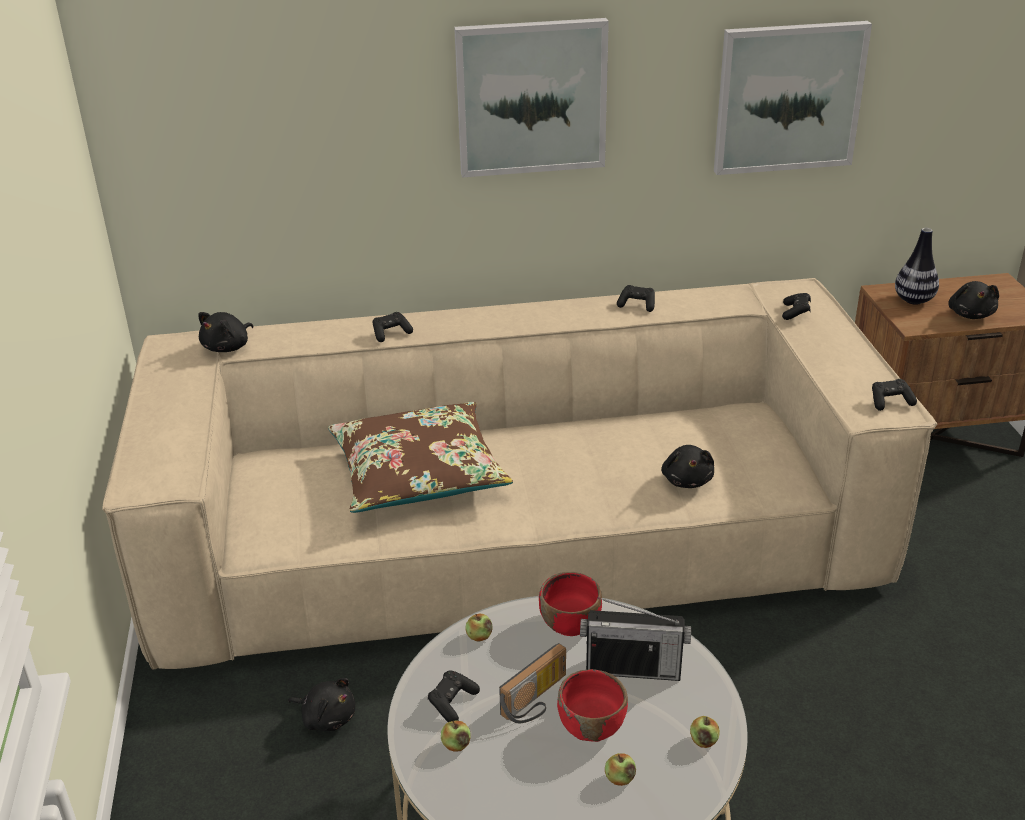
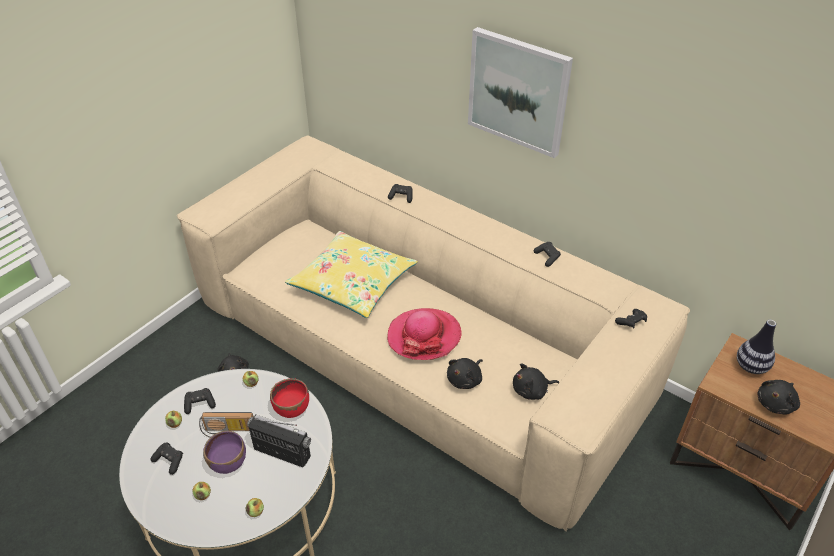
camera: 45 degrees right, 10 degrees up
(228, 347) = (327, 161): black plush toy -> black plush toy (531, 390)
(418, 473) = (353, 282): brown pillow -> yellow pillow
(584, 470) = (424, 336): none -> hat
(592, 726) = (228, 462): red bowl -> purple bowl
(633, 669) = (282, 452): radio -> radio turned 150 degrees clockwise
(788, 97) = (699, 170): picture -> none
(890, 402) = (586, 419): black game controller -> black game controller (169, 461)

